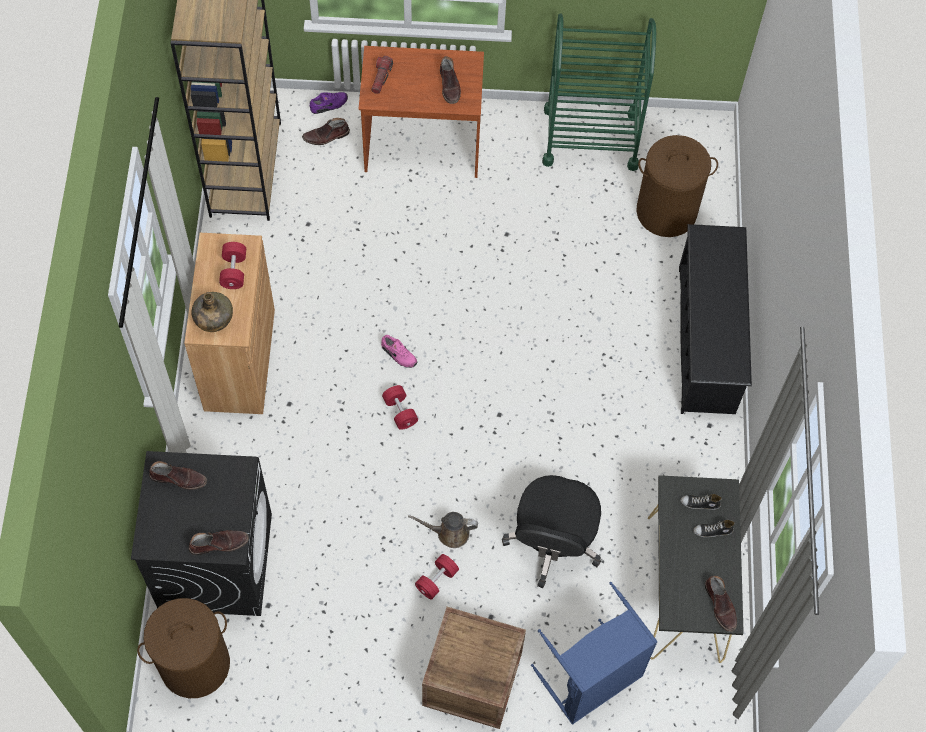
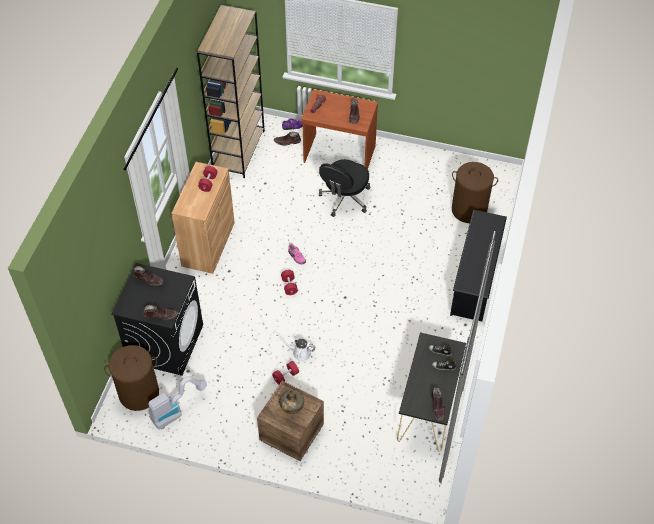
camera: 15 degrees right, 10 degrees down
(213, 318) = (190, 204): green bottle -> green bottle (291, 405)
(266, 683) = (175, 410): none -> vacuum cleaner
(449, 533) = (299, 353): brown watering can -> white watering can
(553, 541) = (357, 368): black office chair -> black office chair (344, 198)
(590, 138) = (435, 166): green cart -> none
(593, 681) = (361, 446): blue laundry basket -> none

